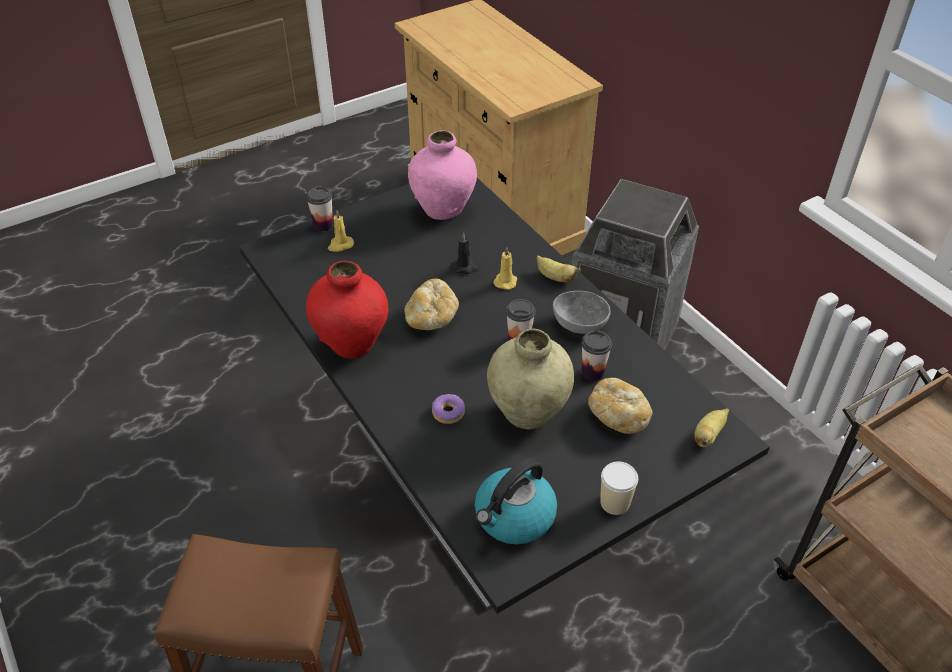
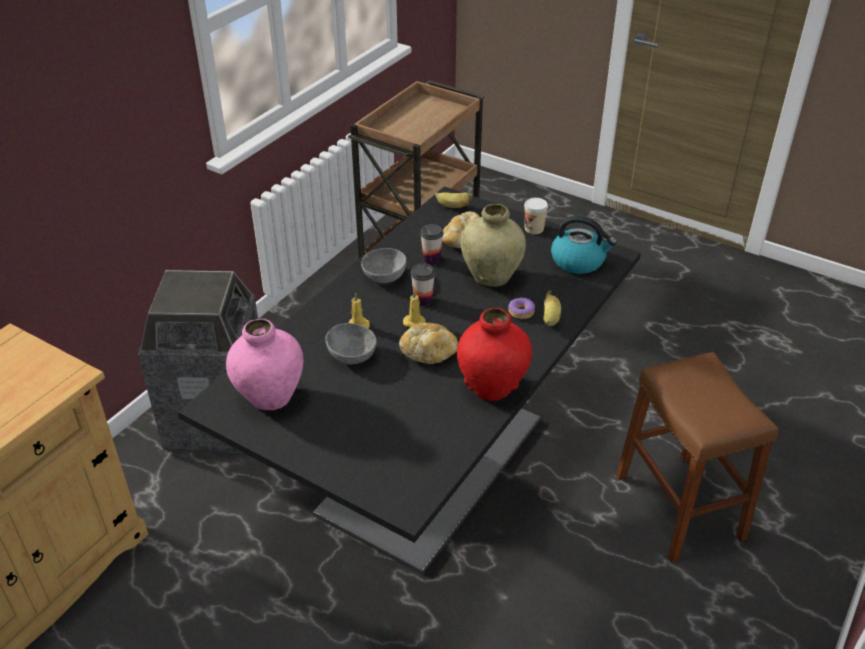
camera: 115 degrees left, 5 degrees down
(323, 225) = (342, 478): cup -> none
(340, 245) = (367, 450): yellow candle -> yellow candle (415, 323)
(465, 268) = (352, 354): black candle -> grey bowl
(555, 277) = (335, 301): banana -> banana (550, 319)

